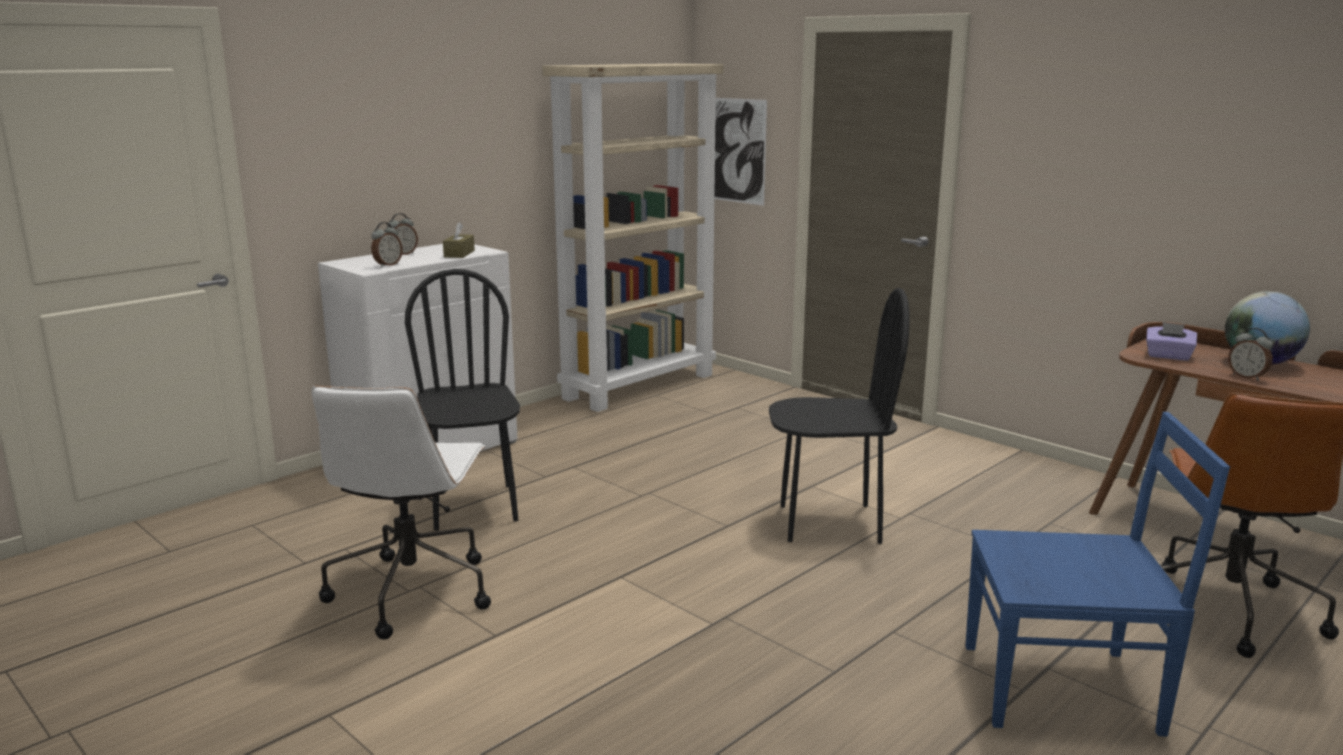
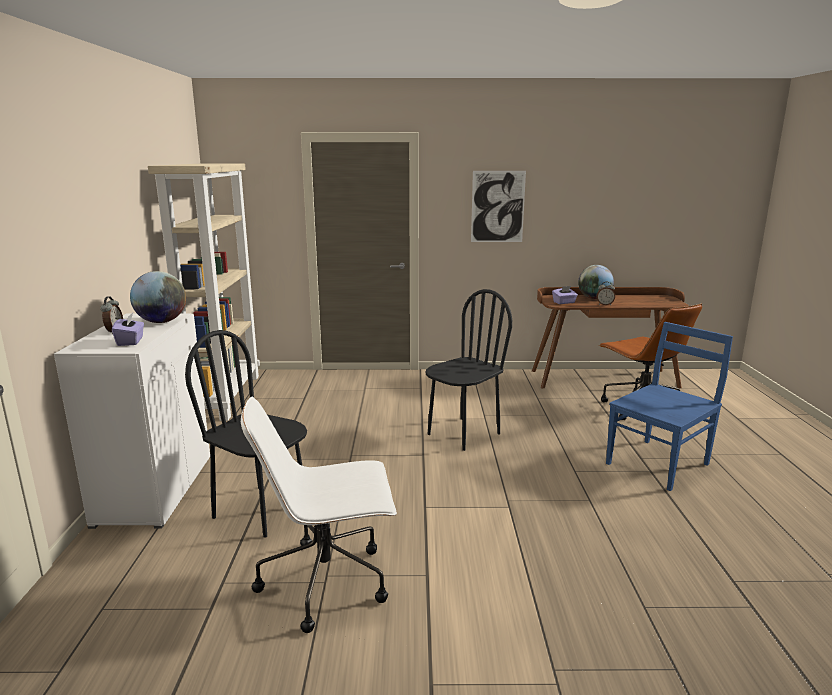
camera: 45 degrees left, 0 degrees up
(387, 265) = (131, 341): alarm clock -> purple tissue box
(412, 591) = (327, 581): white office chair -> white office chair turned 120 degrees clockwise
(459, 254) = (161, 322): brown tissue box -> globe
(736, 150) = (251, 222): picture -> picture (497, 206)

